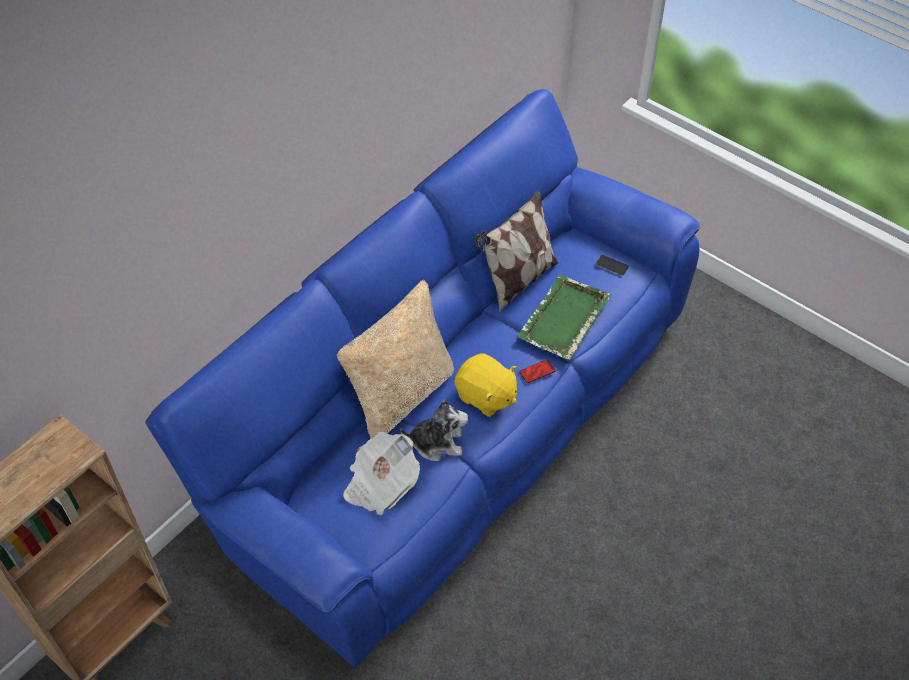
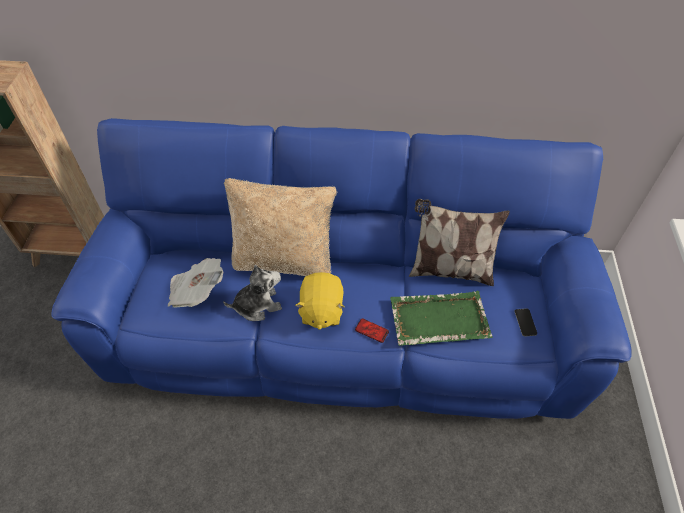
camera: 55 degrees right, 0 degrees up
(437, 443) = (257, 305): plush toy -> plush toy turned 75 degrees counterclockwise

